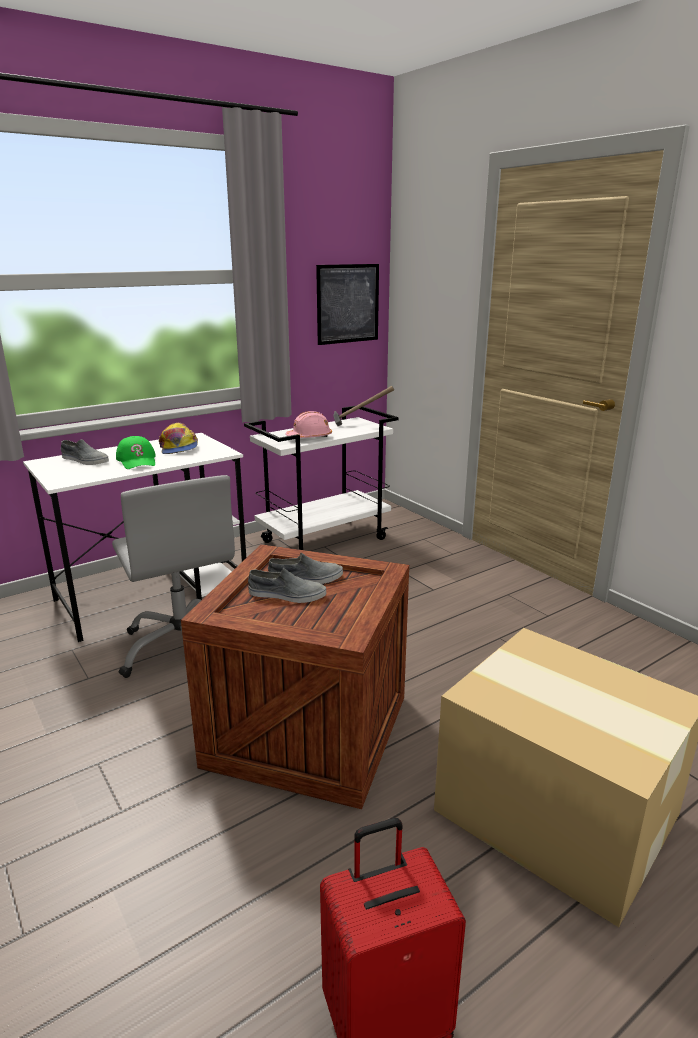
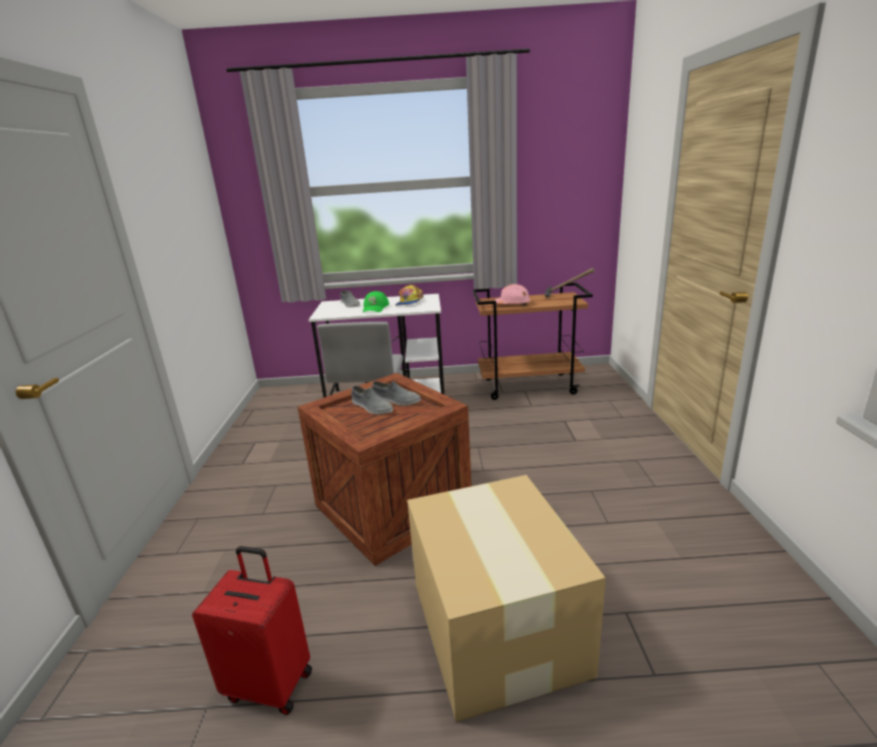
camera: 35 degrees right, 0 degrees up
(325, 540) = (529, 386): white cart -> brown cart
(348, 304) = (578, 199): picture -> none

